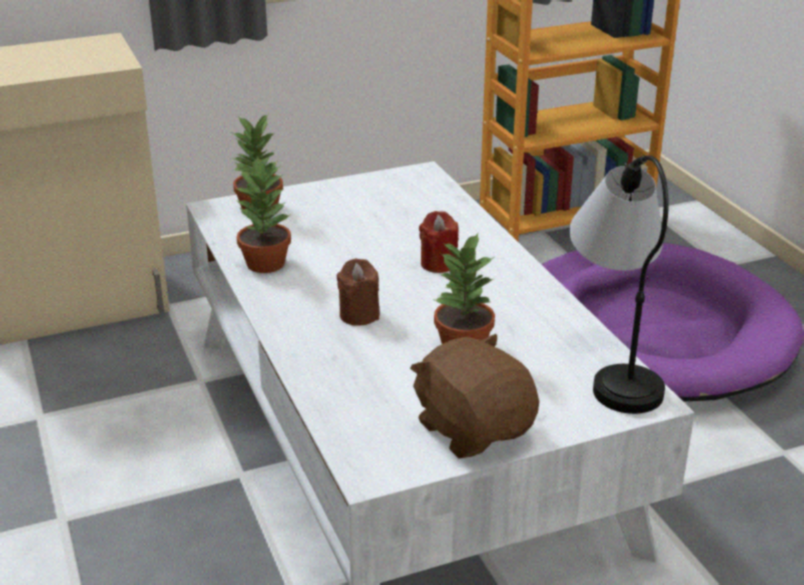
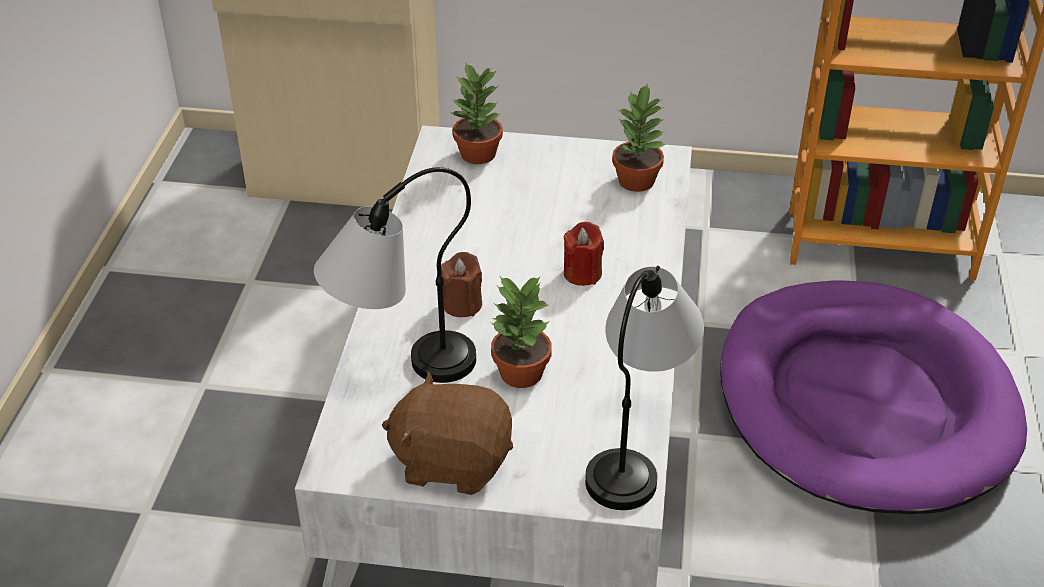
camera: 30 degrees right, 10 degrees up
(266, 263) = (433, 218): potted plant -> potted plant (637, 181)
(352, 378) = (399, 369): none -> table lamp
(474, 429) = (452, 461): brown plush toy -> brown plush toy turned 75 degrees counterclockwise

